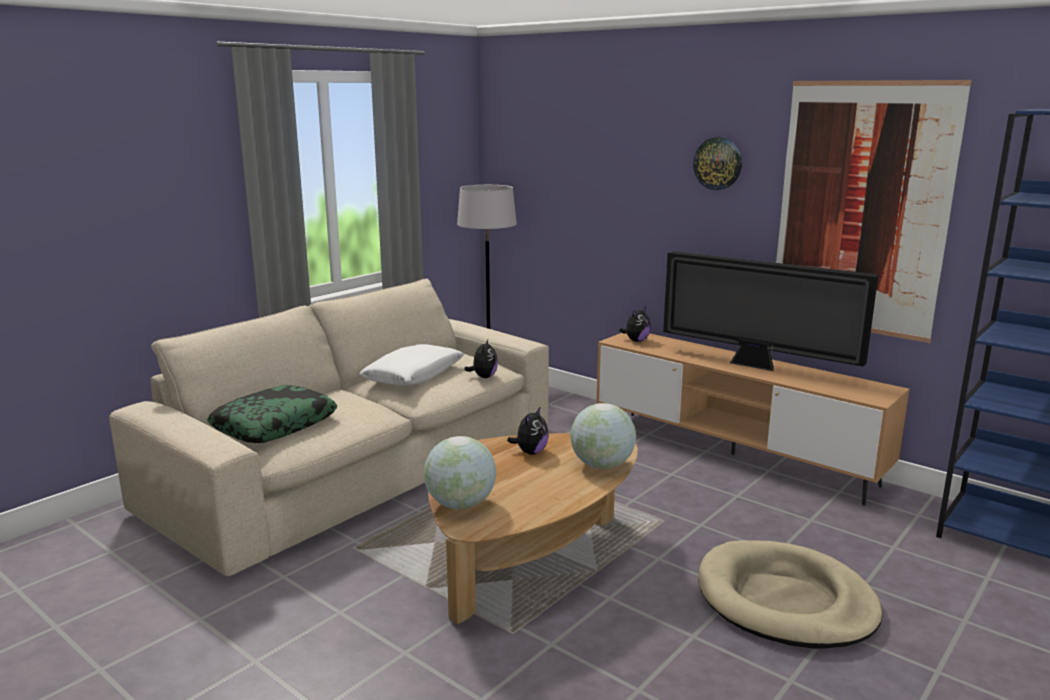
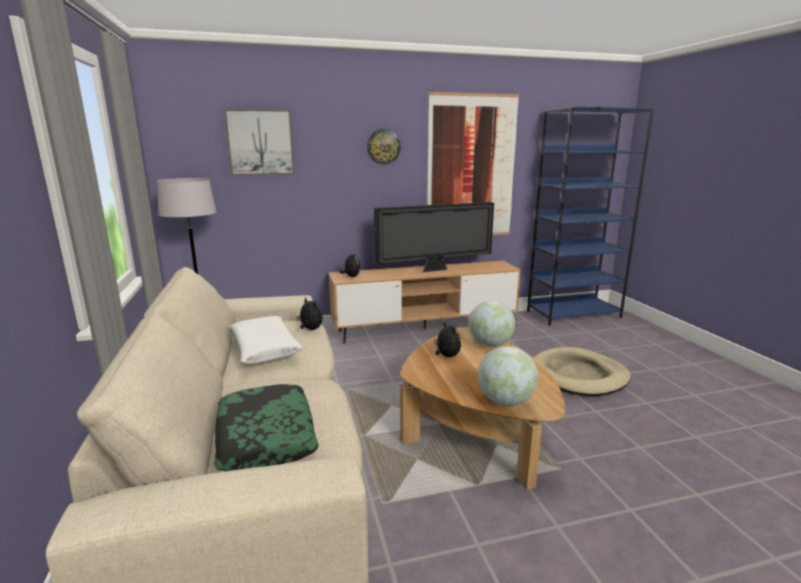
camera: 55 degrees left, 0 degrees up
(575, 149) = (260, 142): none -> picture

